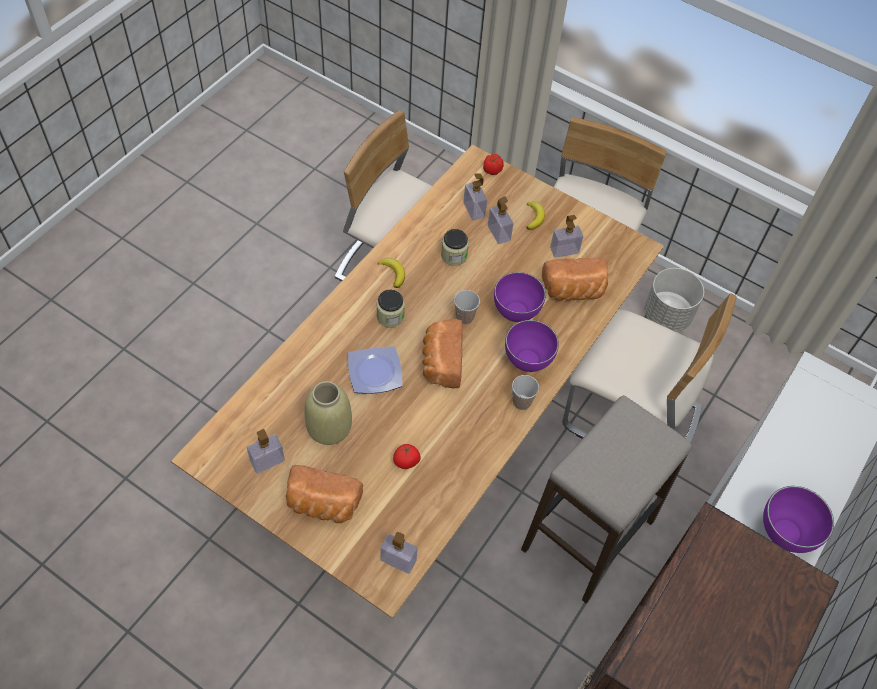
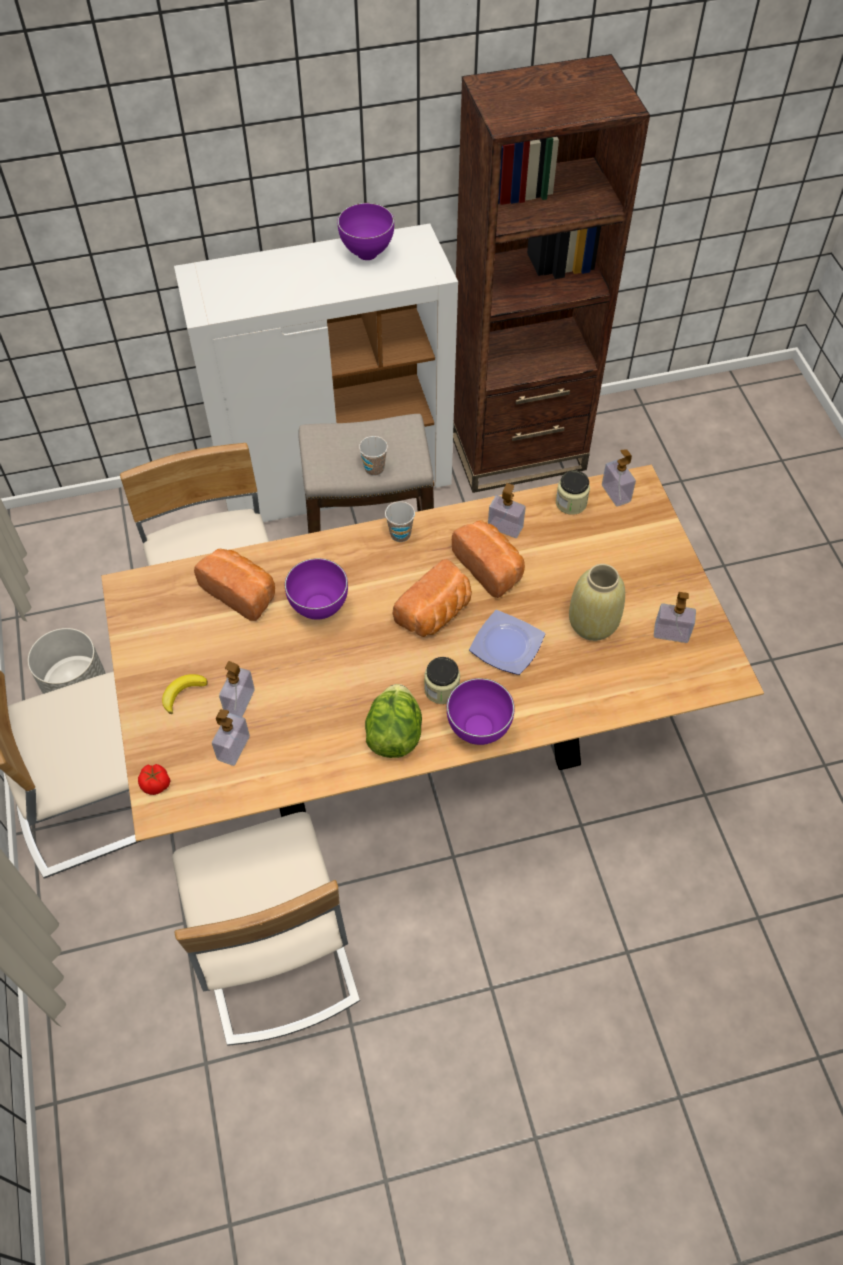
camera: 135 degrees left, 0 degrees up
(322, 505) = (647, 568): bread -> bread (490, 567)
(393, 273) = (394, 735): banana -> lettuce
(406, 461) = (546, 554): tomato -> none
(454, 256) = (312, 709): jar -> jar (571, 503)
(464, 317) = (370, 639): cup -> cup (374, 468)
(527, 363) = (360, 561): purple bowl -> purple bowl (479, 729)
(564, 250) = (199, 637): soap dispenser -> soap dispenser (505, 527)

